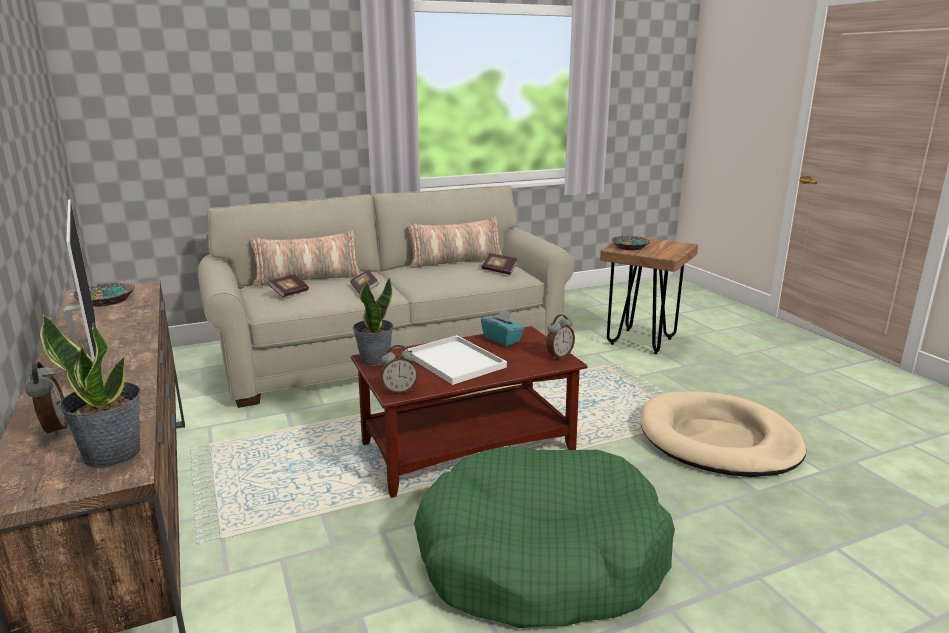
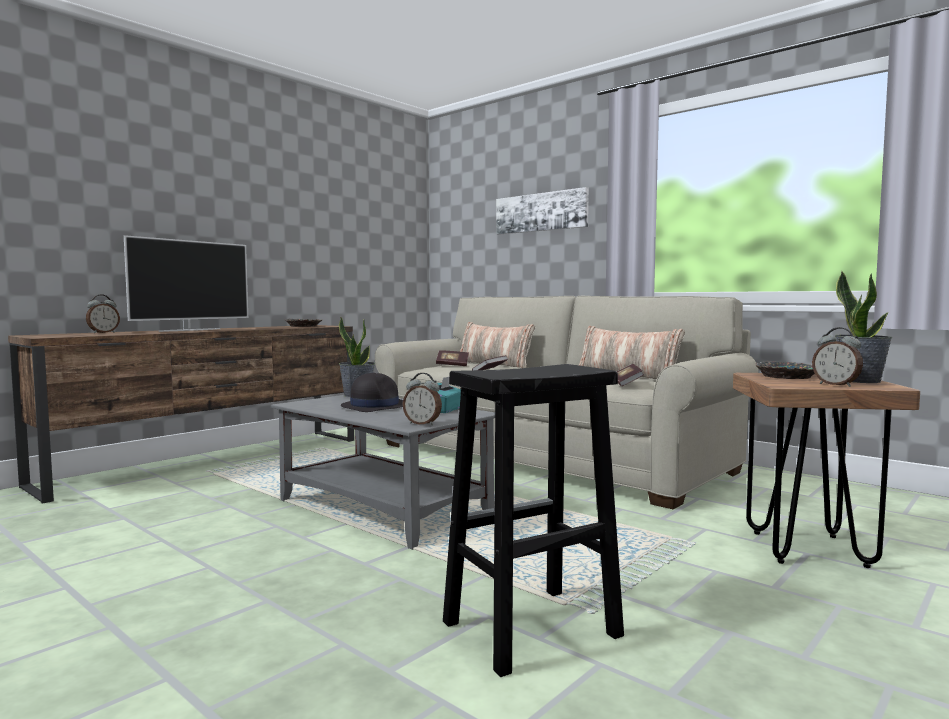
camera: 65 degrees right, 15 degrees down
(113, 453) = (69, 335): potted plant -> potted plant (860, 381)
(267, 95) = (541, 212): none -> picture
(399, 391) = (298, 404): alarm clock -> alarm clock (836, 385)
(453, 360) = (374, 406): white tray -> black hat
(469, 446) = (384, 509): brown coffee table -> grey coffee table
(540, 557) = (200, 559): green dog bed -> none
(718, 440) = (529, 630): beige dog bed -> black stool

